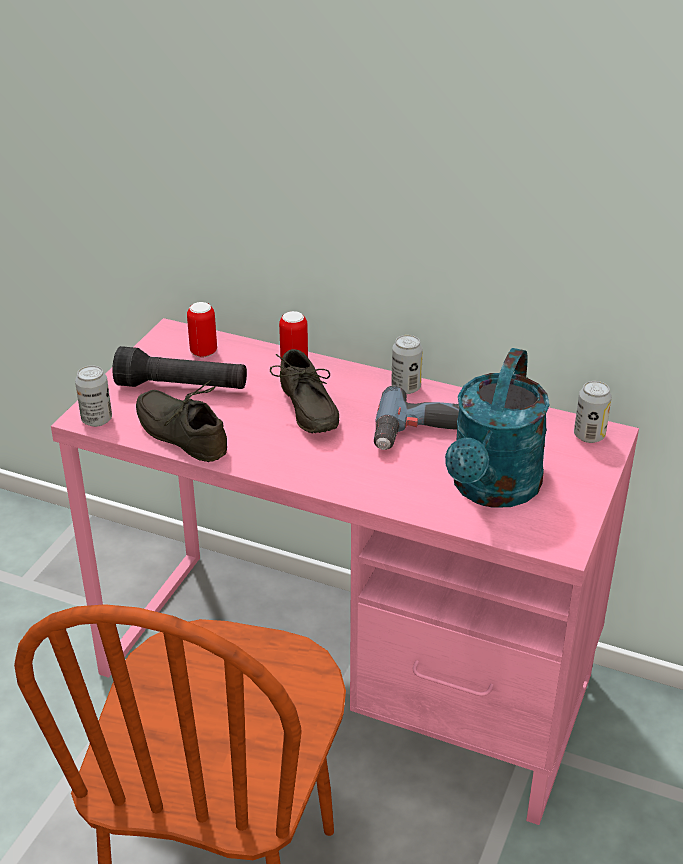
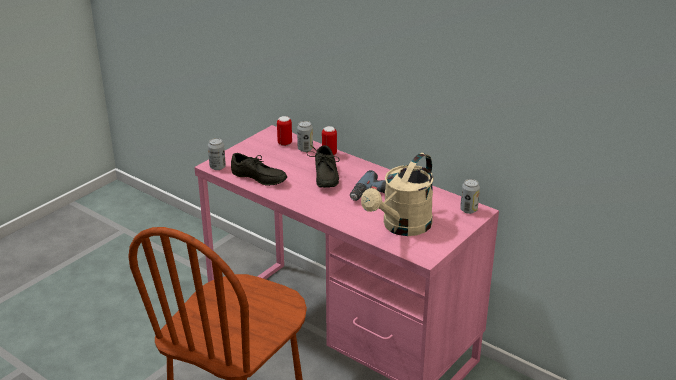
camera: 15 degrees right, 5 degrees down
(182, 387) = (266, 158): black flashlight -> none
(184, 433) = (258, 179): grey shoe -> grey shoe turned 150 degrees clockwise
(406, 387) = (382, 174): can -> can (305, 149)
(492, 490) = (402, 227): turquoise watering can -> beige watering can

